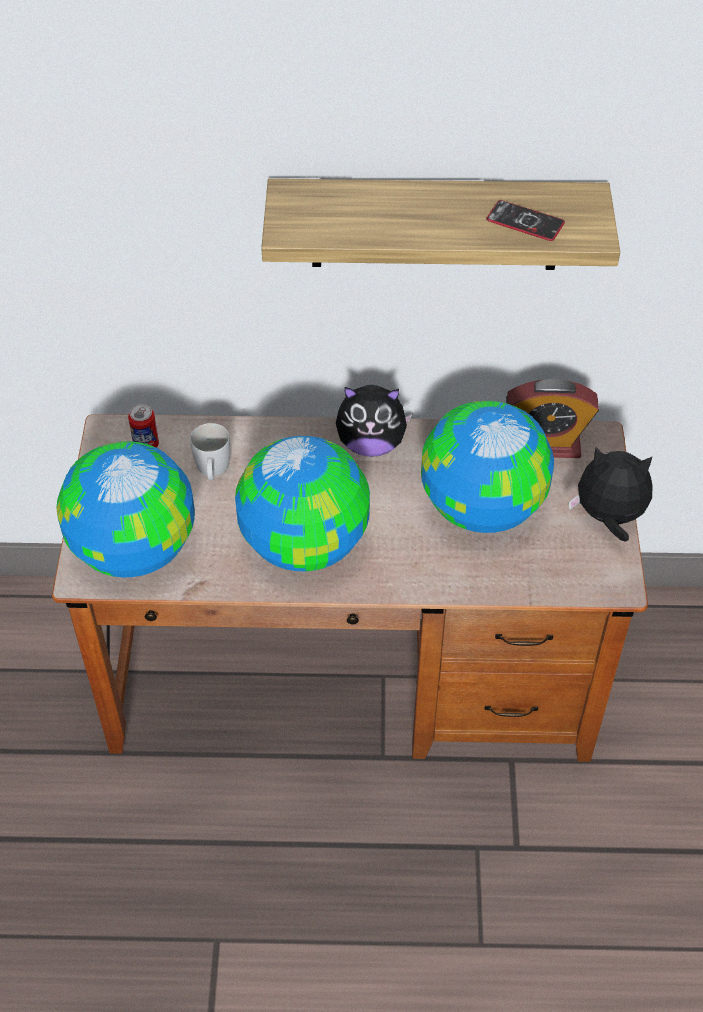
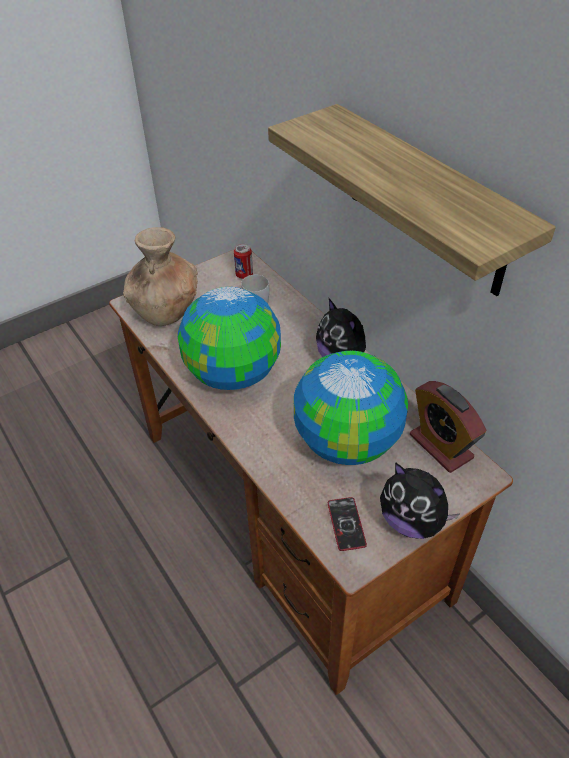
camera: 55 degrees right, 5 degrees down
(133, 549) = (166, 310): globe -> brown vase
(525, 222) = (442, 207): phone -> phone (346, 524)
(608, 518) = (412, 521): plush toy -> plush toy turned 150 degrees clockwise

